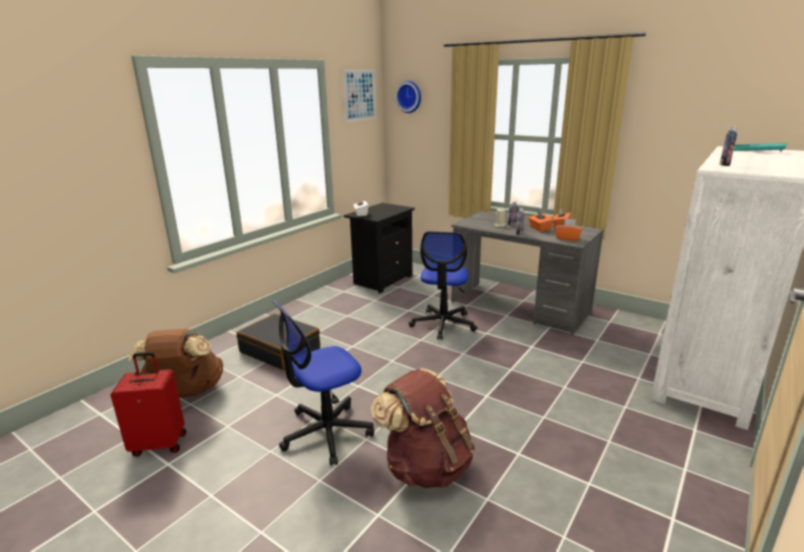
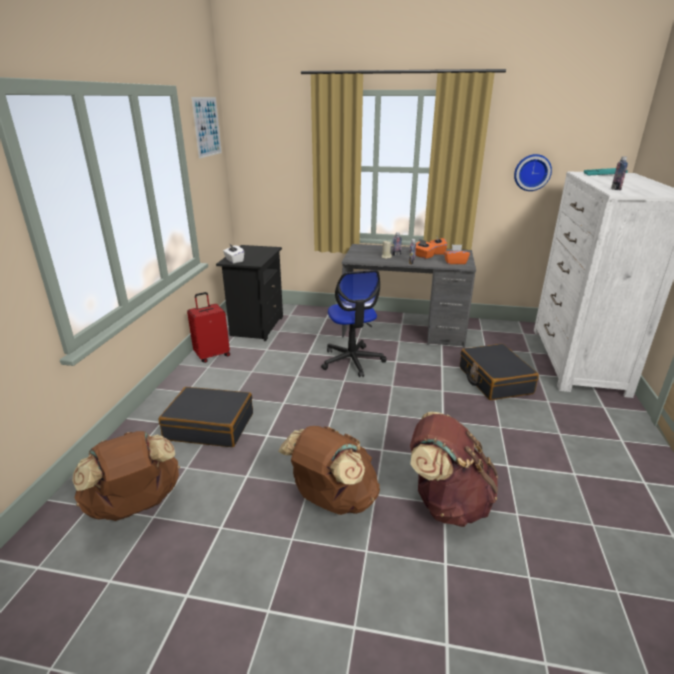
camera: 25 degrees left, 5 degrees up
(159, 443) = (155, 576): red suitcase -> red suitcase (212, 355)
(326, 432) = (332, 500): office chair -> brown backpack
(409, 96) = (258, 128): wall clock -> wall clock (532, 172)
(578, 372) = (494, 380): none -> black suitcase

